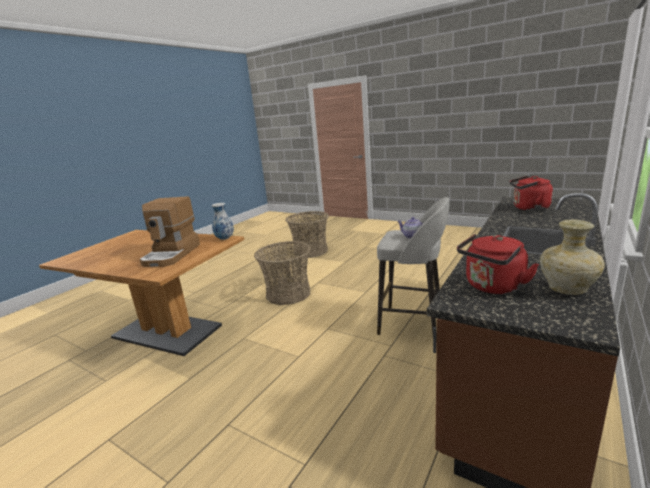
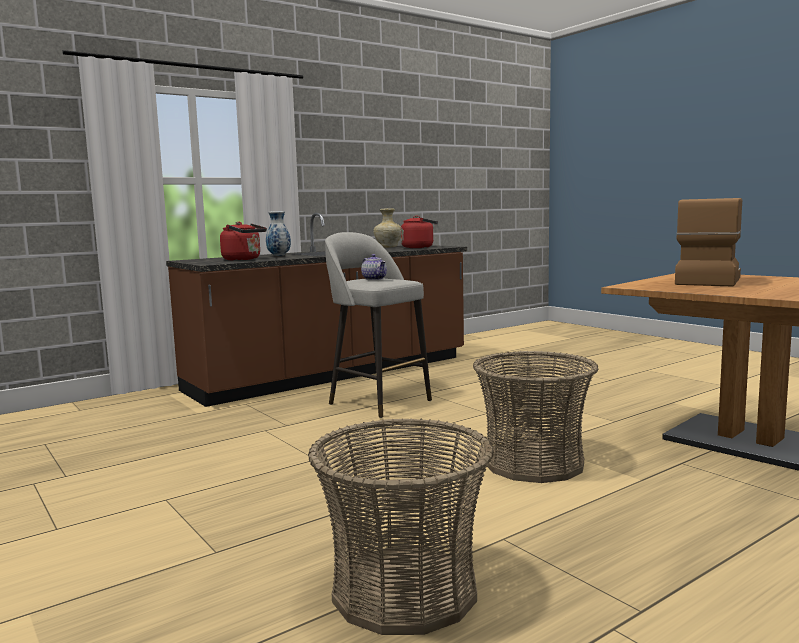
camera: 160 degrees left, 10 degrees down
(225, 238) = (633, 286): vase -> vase (278, 255)

